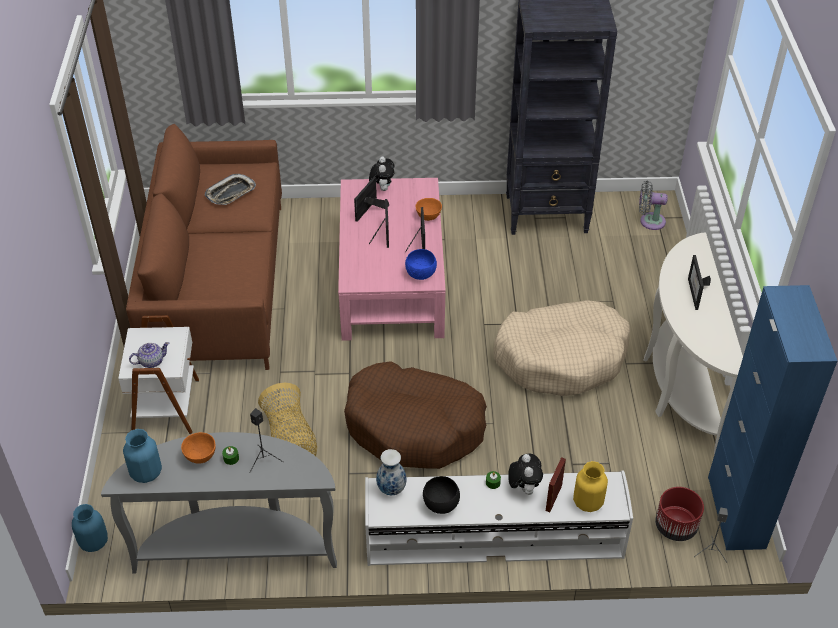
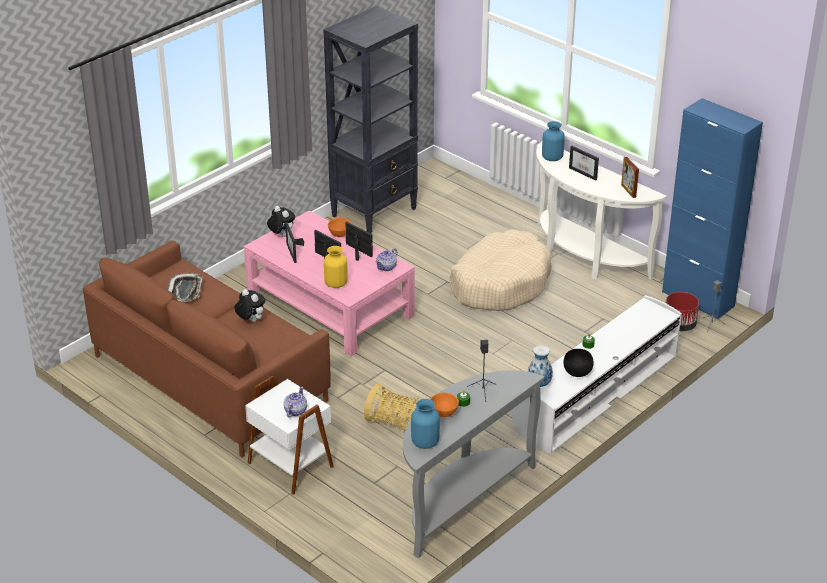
camera: 45 degrees left, 10 degrees down
(94, 542) = (365, 562): blue vase -> blue vase (552, 157)
(414, 426) = (469, 371): brown dog bed -> none
(421, 274) = (387, 267): blue bowl -> teapot
(523, 487) = (607, 336): plush toy -> plush toy (250, 320)
(553, 498) = (629, 331): picture frame -> picture frame (628, 191)
(588, 502) = (649, 321): yellow vase -> yellow vase (336, 283)
(649, 221) = (443, 182): grey fan -> none

